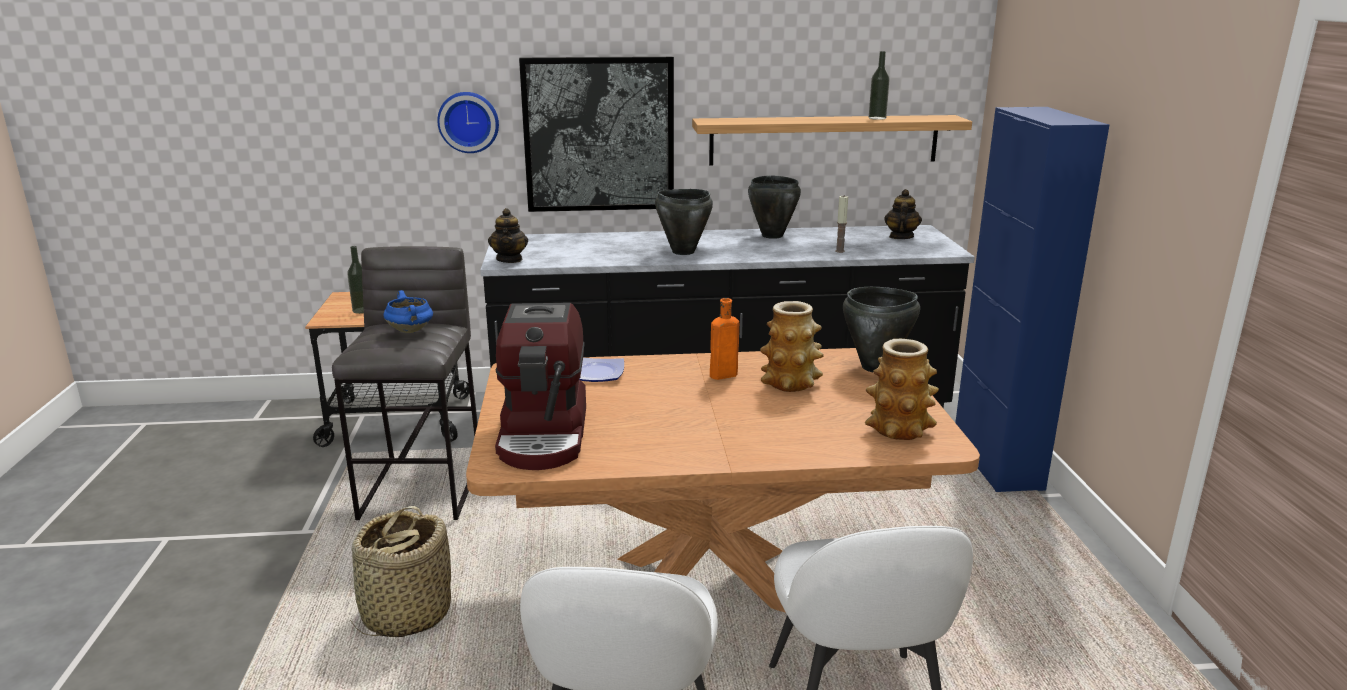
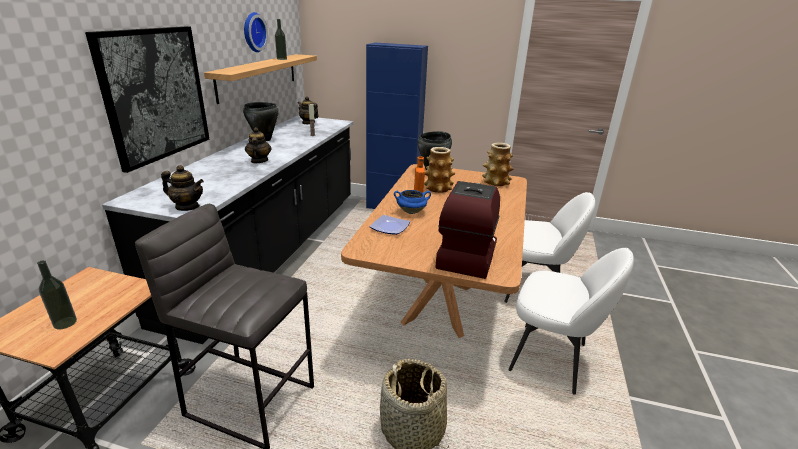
camera: 70 degrees left, 5 degrees up
(411, 330) = (239, 281): blue cooking pot -> blue cooking pot (411, 211)
(468, 122) = (54, 102): wall clock -> wall clock (253, 32)
(545, 435) = (466, 255): coffee machine -> coffee machine turned 90 degrees counterclockwise
(682, 252) = (259, 161): black cooking pot -> teapot

